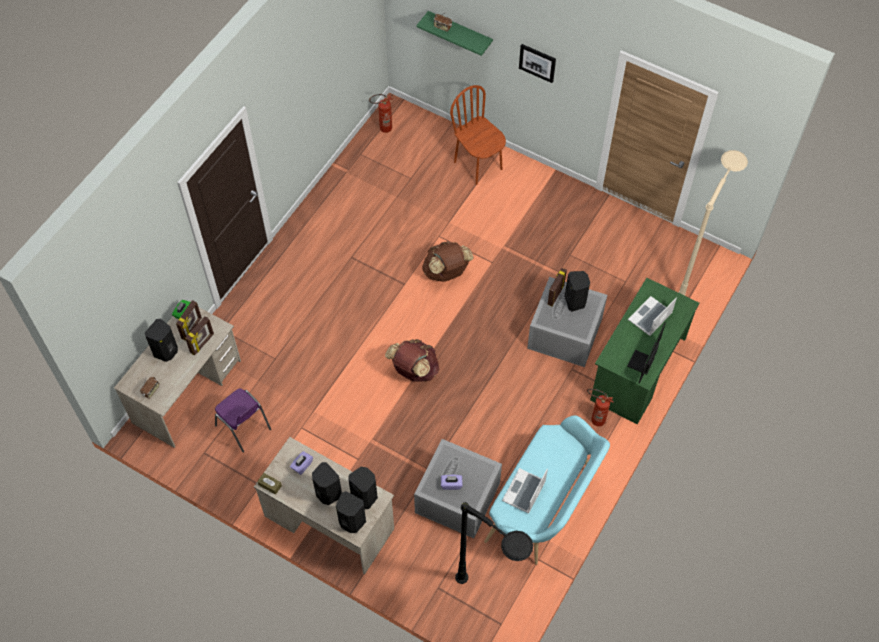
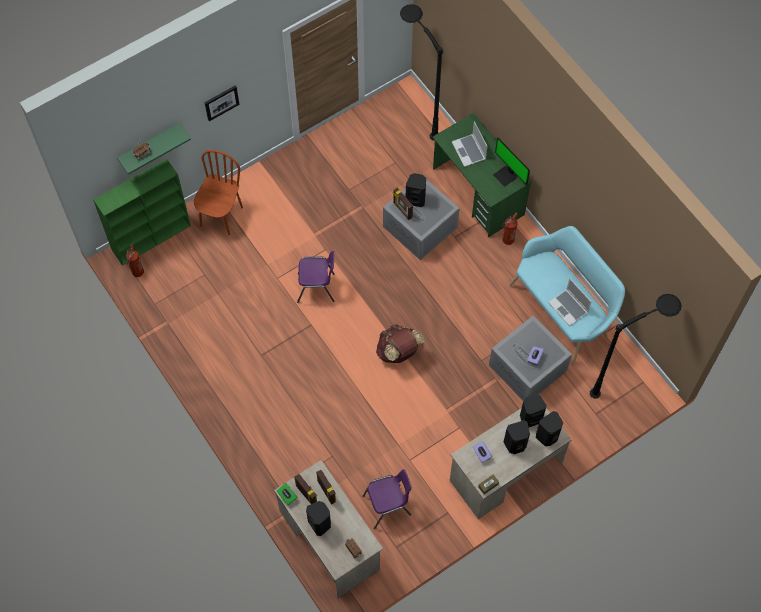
camera: 65 degrees left, 5 degrees up
(426, 123) = (152, 237): none -> green bookcase
(446, 272) = (317, 288): brown backpack -> purple chair
(478, 165) = (221, 216): brown chair -> brown chair turned 120 degrees clockwise
(693, 276) = (415, 114): beige floor lamp -> black floor lamp

